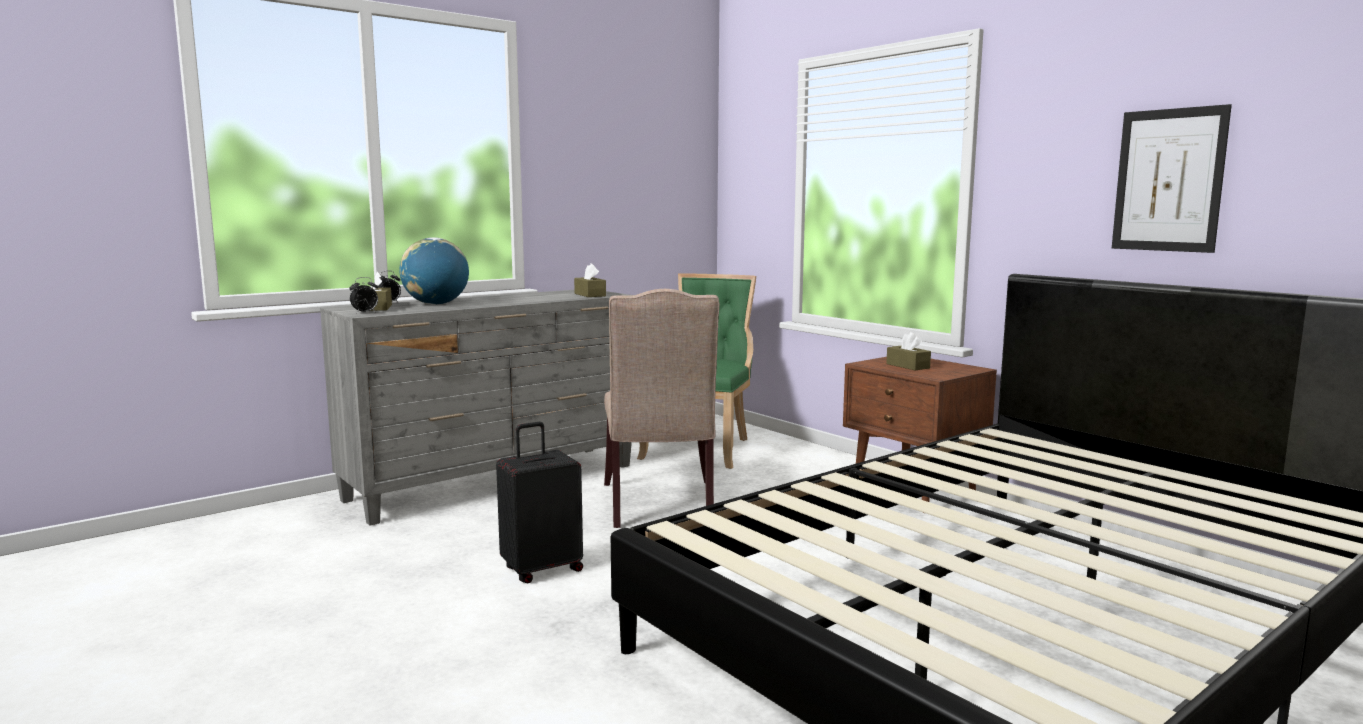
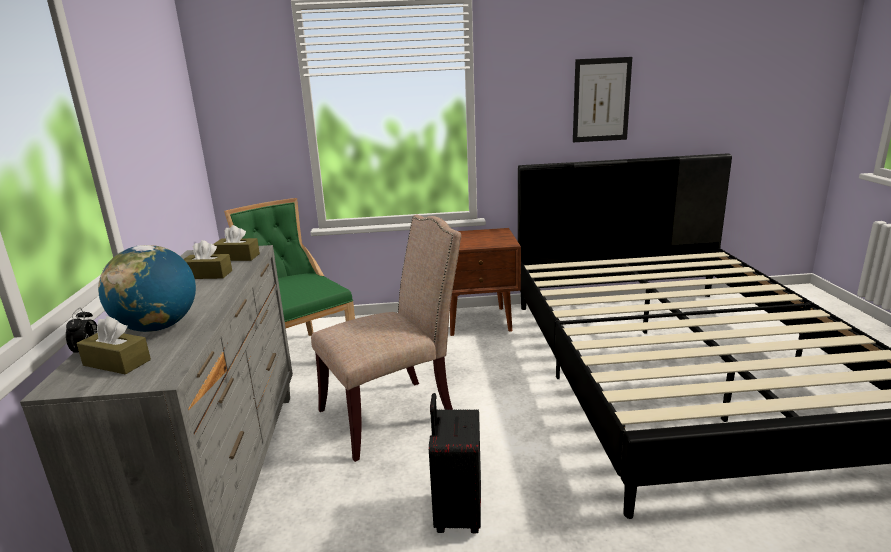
camera: 55 degrees left, 10 degrees up
(365, 313) = (150, 375): alarm clock -> none
(660, 506) = (393, 413): beige chair -> beige chair turned 60 degrees counterclockwise
(907, 366) = (471, 241): brown tissue box -> brown tissue box (208, 275)

